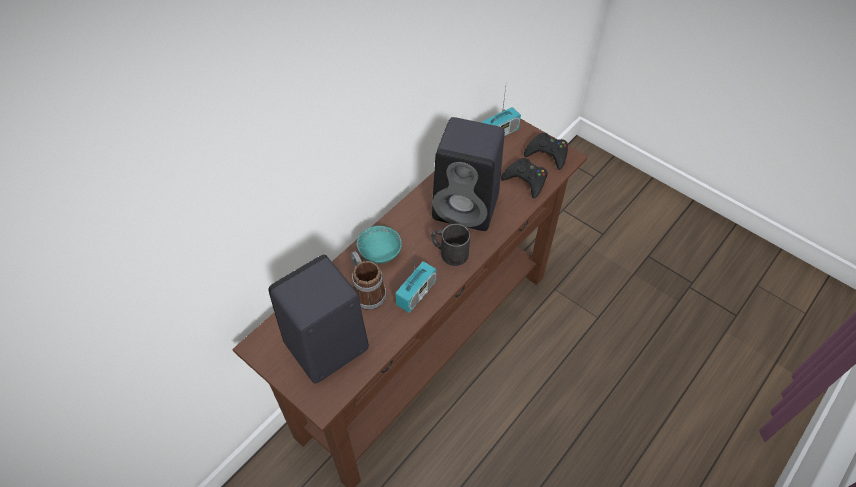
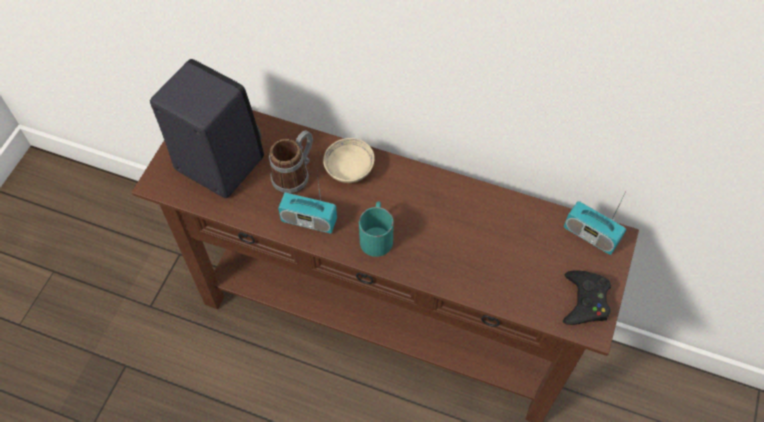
camera: 70 degrees right, 5 degrees up
(380, 252) = (349, 169): turquoise bowl -> beige bowl
(449, 252) = (377, 235): black mug -> turquoise mug
(468, 207) = (451, 235): black speaker -> none
(526, 180) = (525, 287): black game controller -> none

